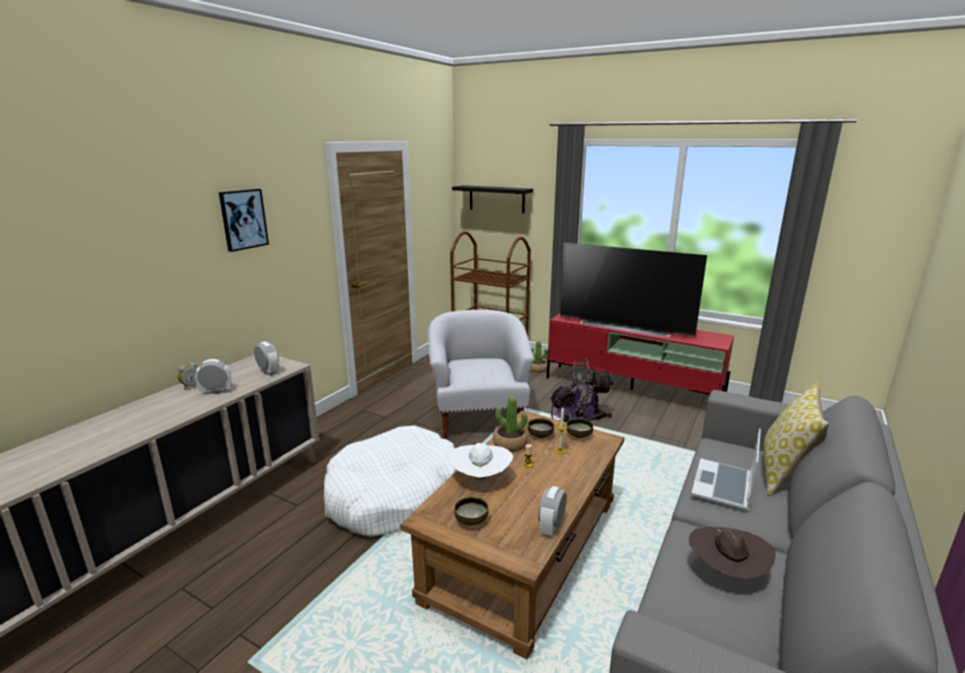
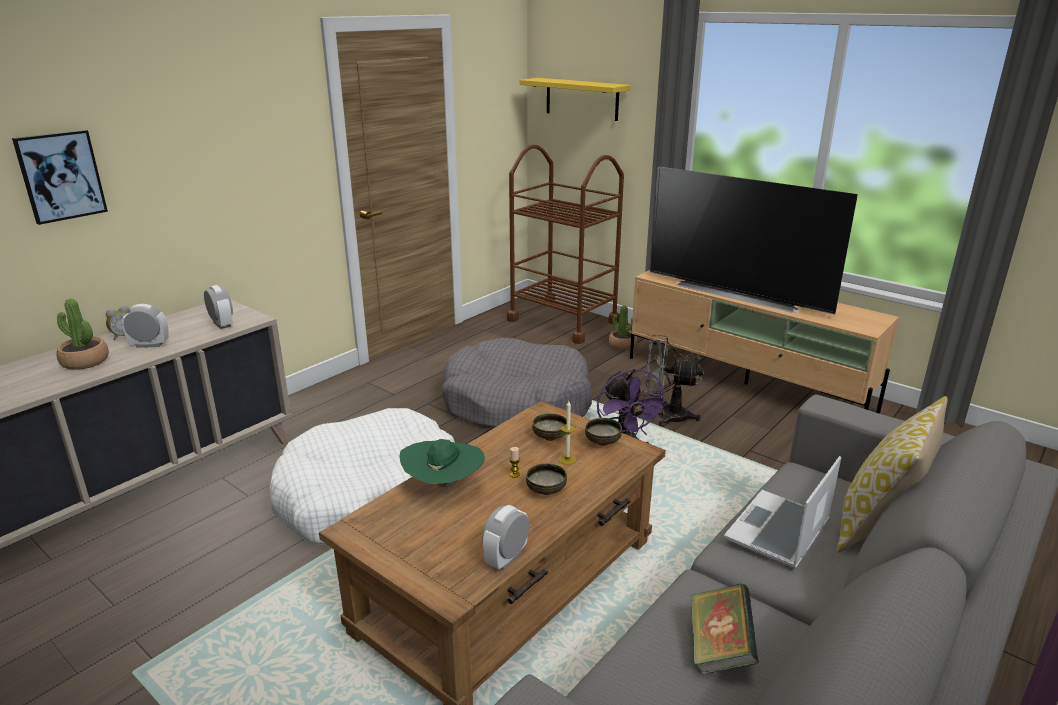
camera: 10 degrees right, 5 degrees up
(243, 219) = (198, 123): picture -> picture (60, 176)
(471, 521) = (407, 538): bowl -> bowl (546, 491)
(479, 416) = (517, 403): white armchair -> grey dog bed
(480, 479) = (444, 486): white hat -> green hat
(496, 199) = (581, 99): black shelf -> yellow shelf
(510, 444) = (504, 444): potted plant -> potted plant (85, 361)
(632, 389) = (747, 384): red tv stand -> beige tv stand
(725, 573) = (719, 648): brown hat -> book

